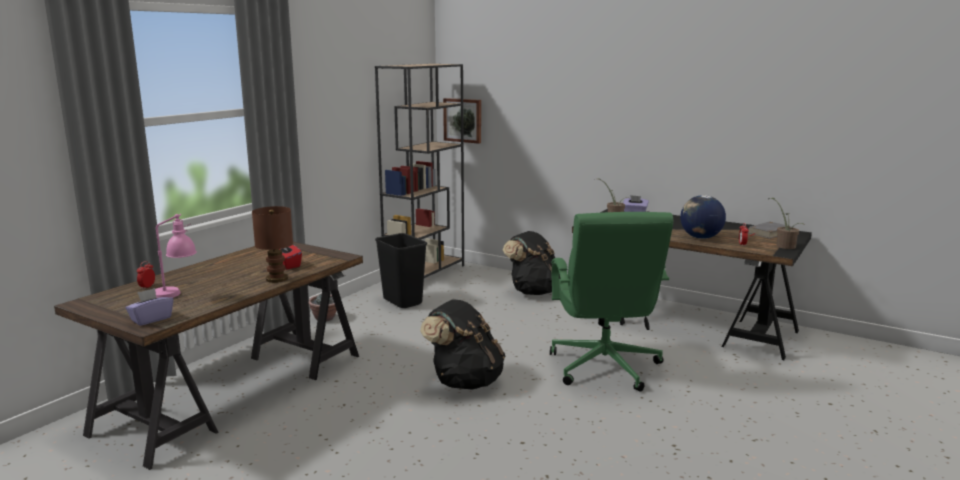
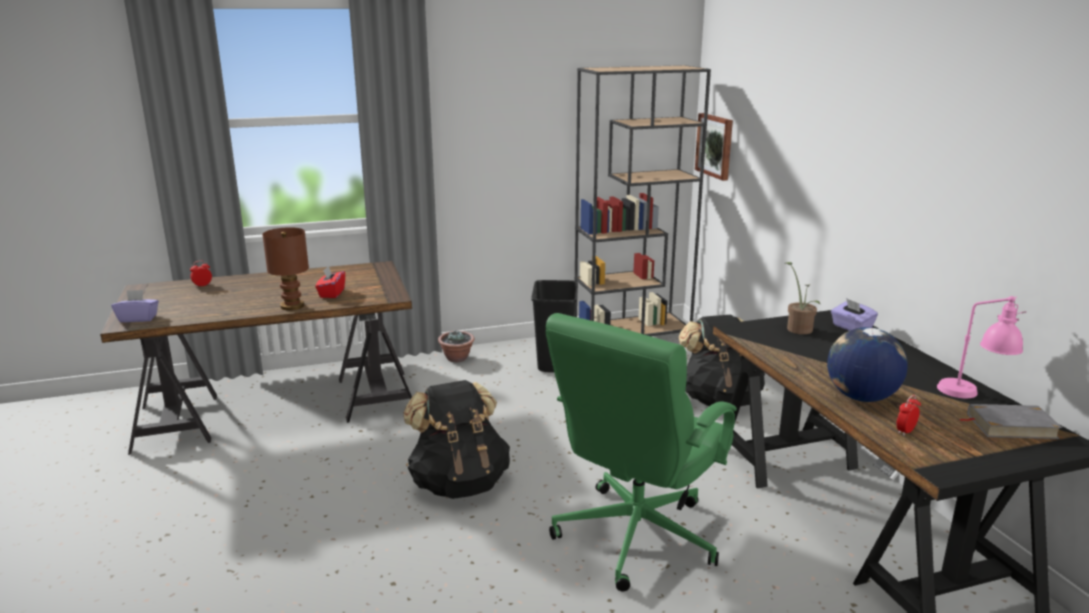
camera: 40 degrees right, 5 degrees up
(176, 295) = (199, 300): pink table lamp -> pink table lamp (973, 396)
(784, 245) = (983, 458): potted plant -> none

